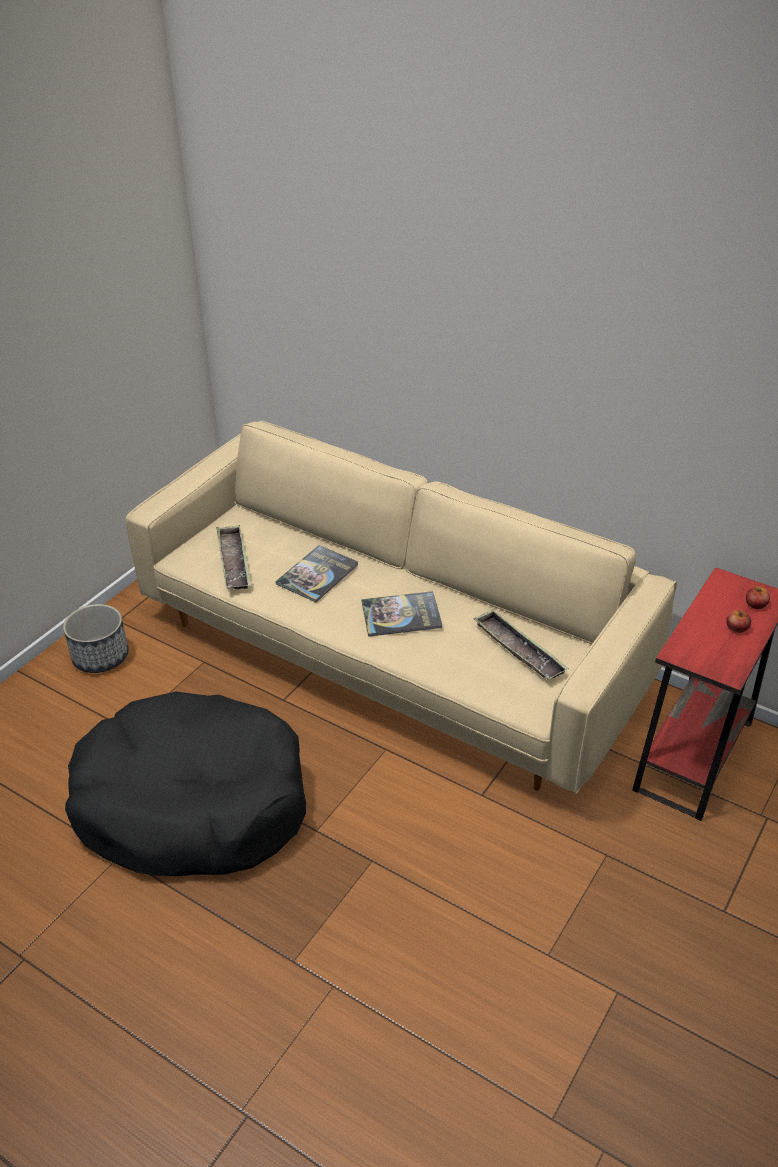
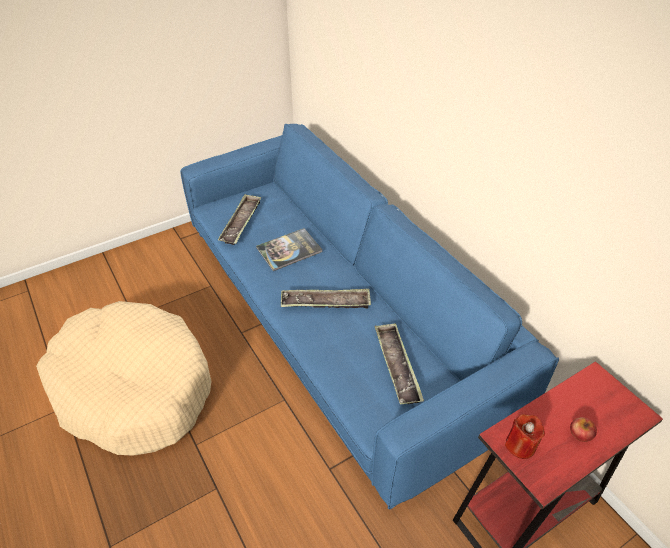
camera: 25 degrees right, 5 degrees up
(101, 656) = (154, 260): planter -> none
(192, 804) = (133, 387): black dog bed -> beige dog bed
(390, 653) = (335, 324): beige sofa -> blue sofa
(401, 615) = (325, 303): book -> tray
(695, 653) = (520, 445): none -> red candle
(755, 604) = (615, 415): apple -> none

